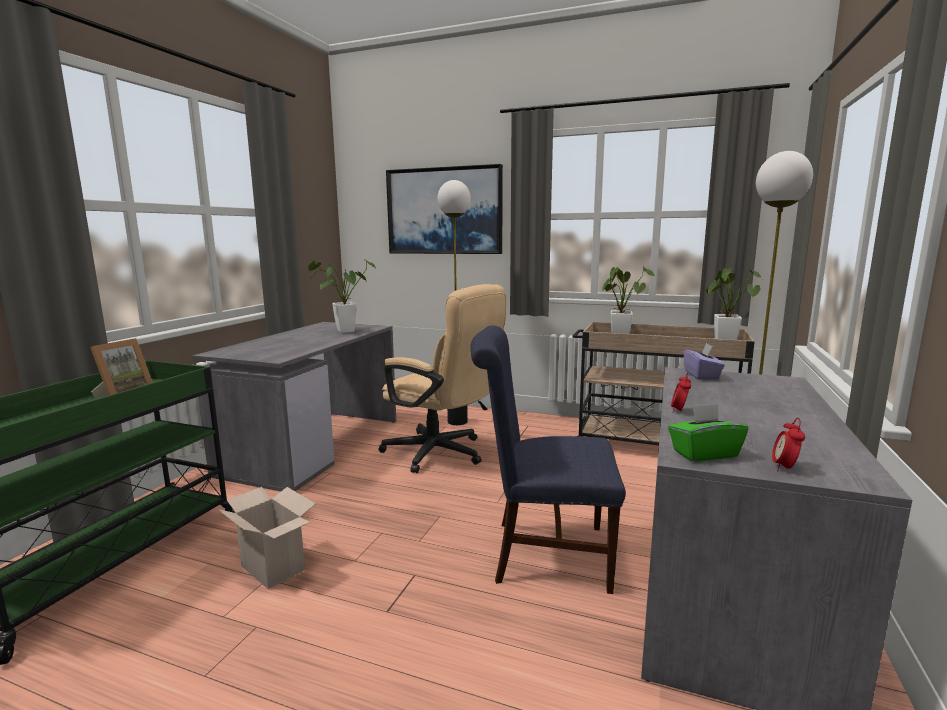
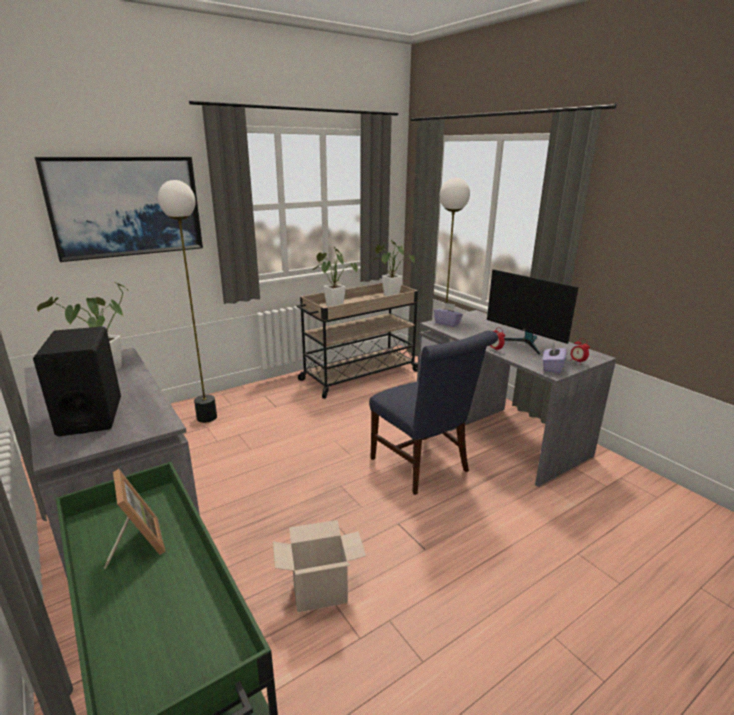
camera: 55 degrees left, 10 degrees up
(272, 345) = (90, 416): none -> black speaker
(442, 454) = (252, 447): beige office chair -> none
(542, 553) = (423, 467): blue chair -> blue chair turned 75 degrees counterclockwise
(704, 453) = (552, 367): green tissue box -> purple tissue box
(760, 421) = (524, 342): none -> monitor

